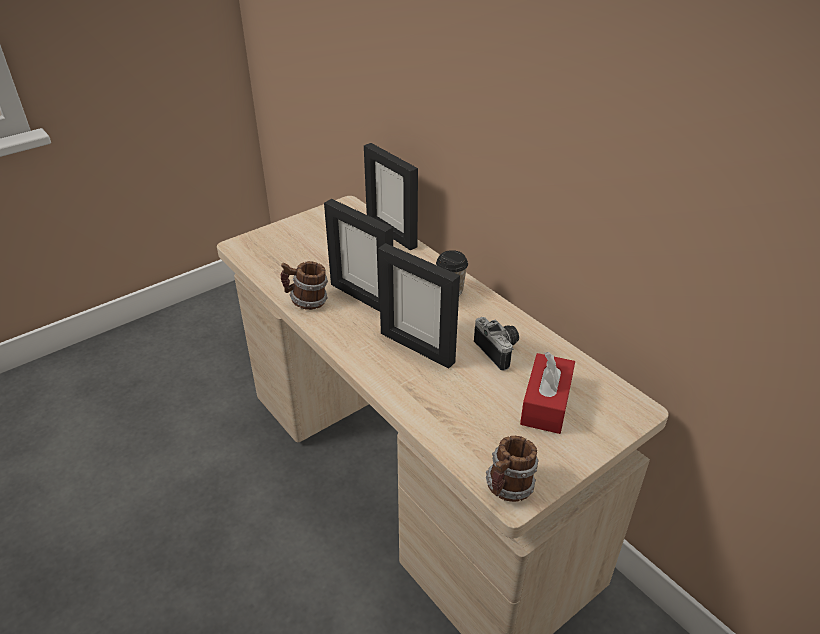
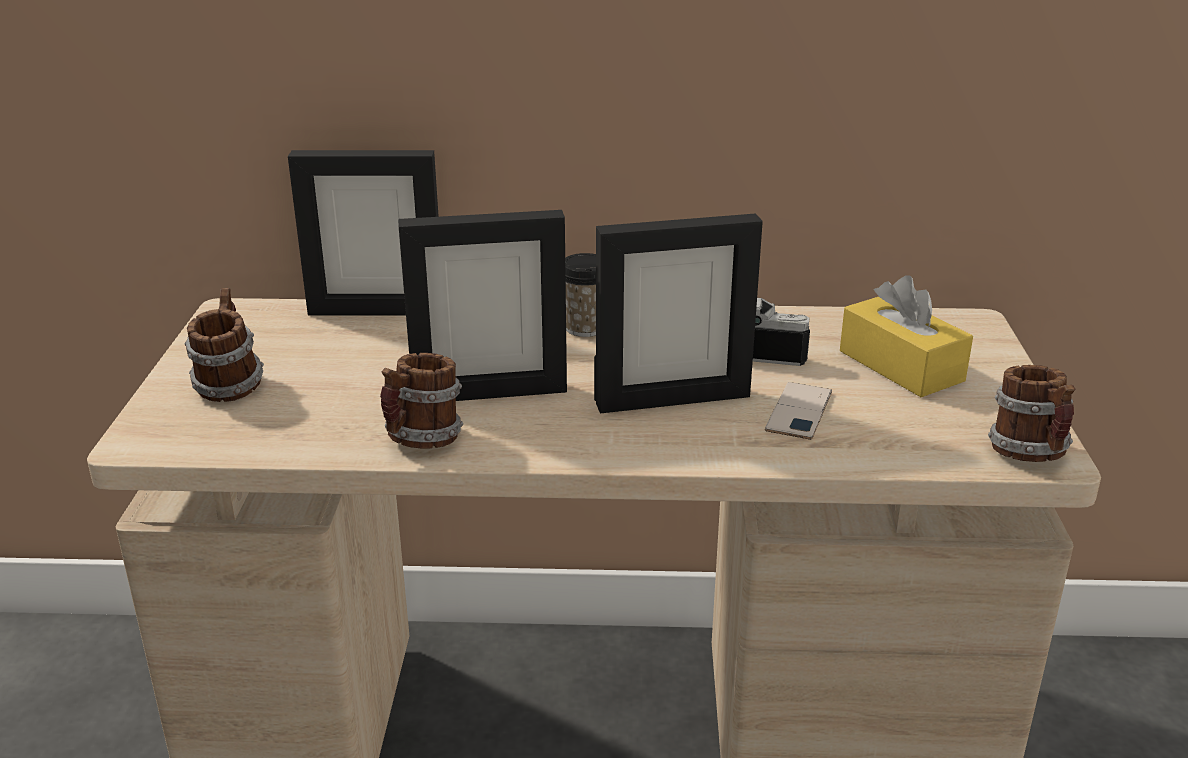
camera: 50 degrees left, 10 degrees down
(295, 238) = (229, 385): none -> mug
(454, 390) = (799, 411): none -> phone
(546, 403) = (901, 366): red tissue box -> yellow tissue box

